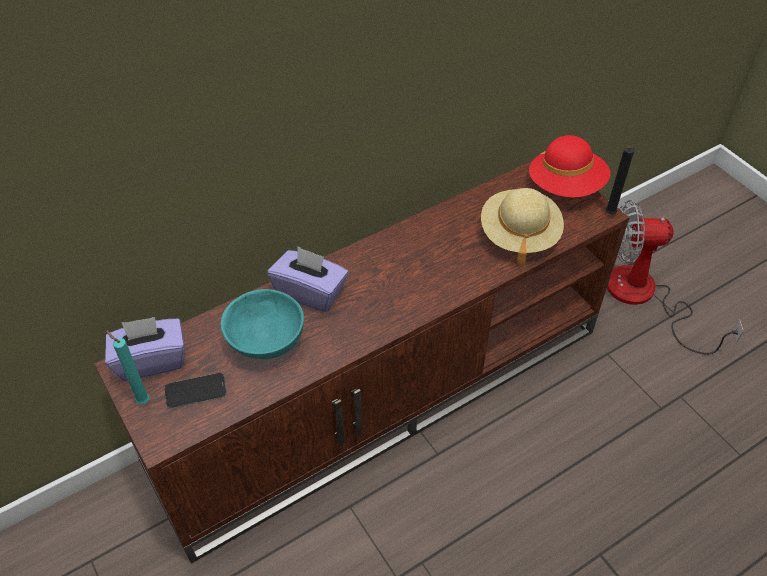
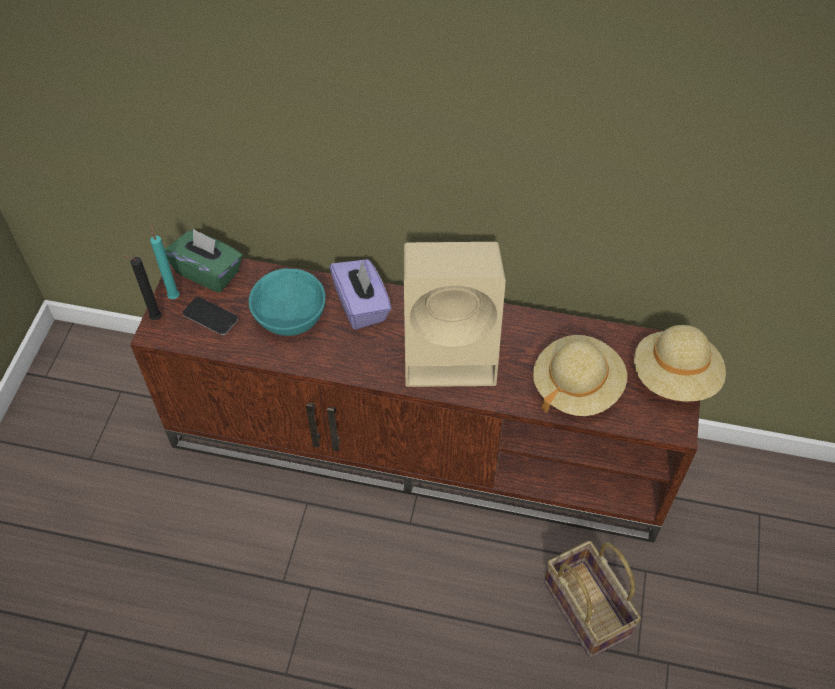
camera: 45 degrees right, 5 degrees up
(151, 360) = (208, 272): purple tissue box -> green tissue box
(412, 272) = (452, 349): none -> beige speaker
(566, 186) = (675, 378): red hat -> beige hat
(606, 406) = (589, 610): none -> basket
(609, 215) = (680, 432): black candle -> black candle (154, 318)
(644, 297) = (744, 555): fan -> none

